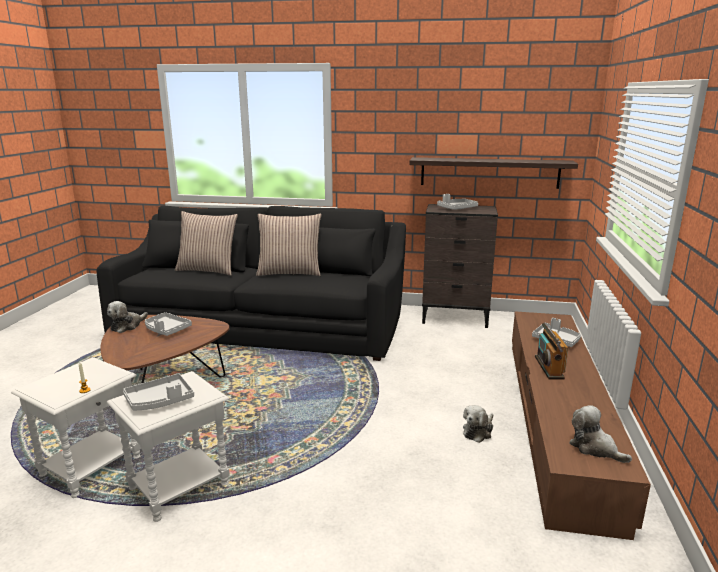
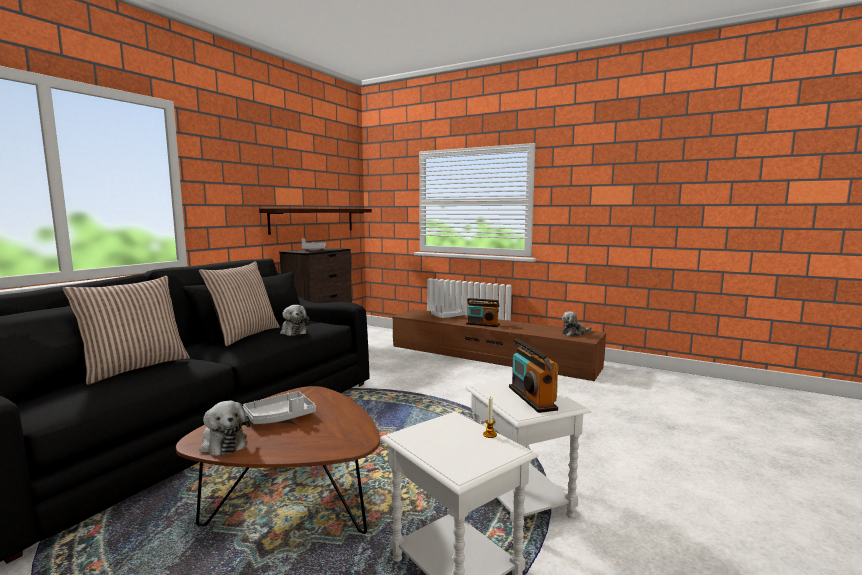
camera: 70 degrees left, 10 degrees down
(160, 401) = (531, 398): grey tray -> radio
(478, 431) = (494, 375): plush toy -> plush toy (293, 331)

